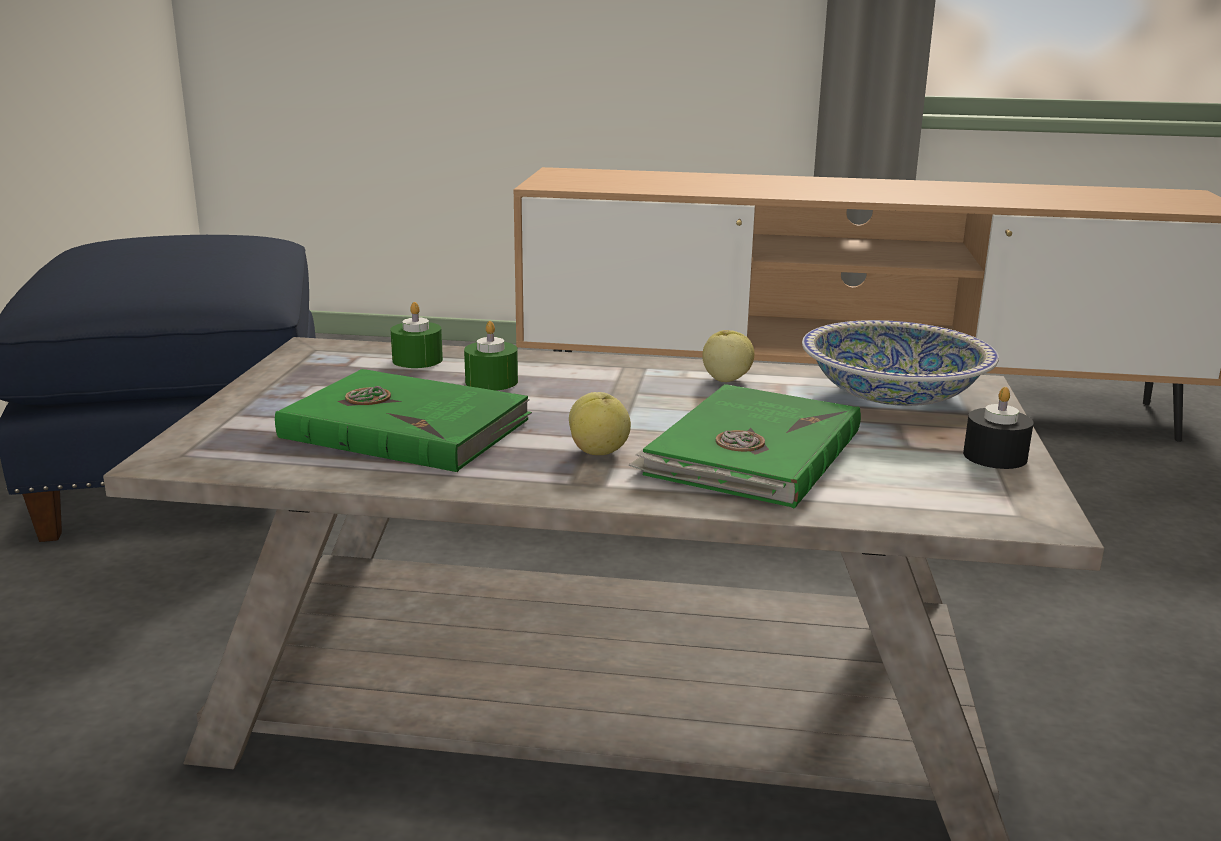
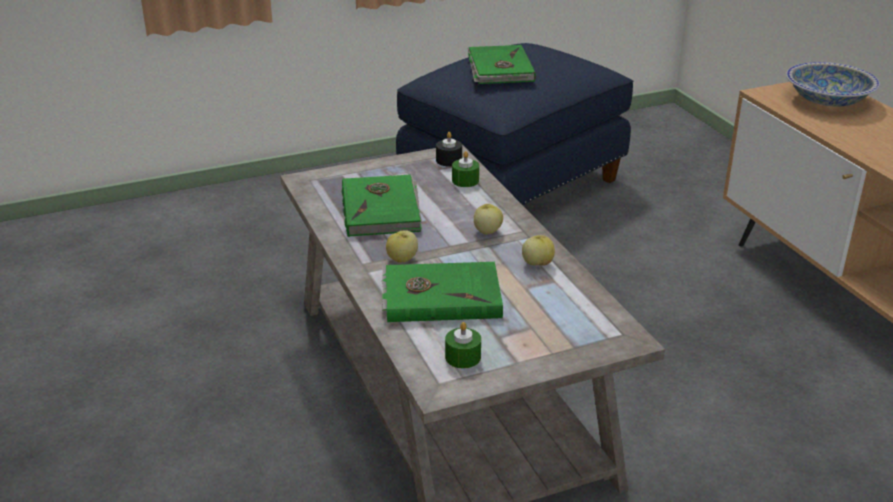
camera: 60 degrees right, 10 degrees up
(152, 257) = (499, 69): none -> green book
(491, 381) = (458, 207): green candle -> green candle (463, 357)
(594, 383) = (487, 231): none -> apple
(893, 395) = (575, 317): bowl -> bowl (828, 100)
(995, 456) = (512, 365): black candle -> black candle (449, 160)

